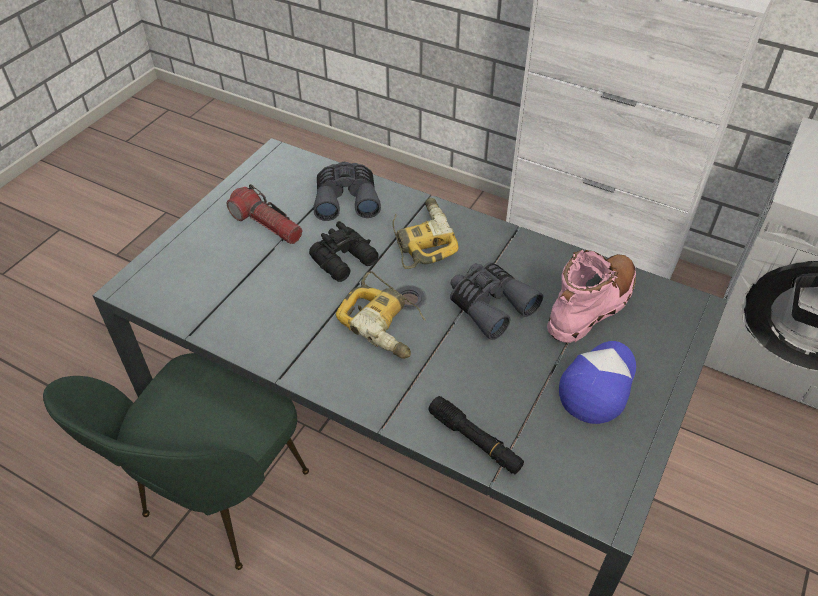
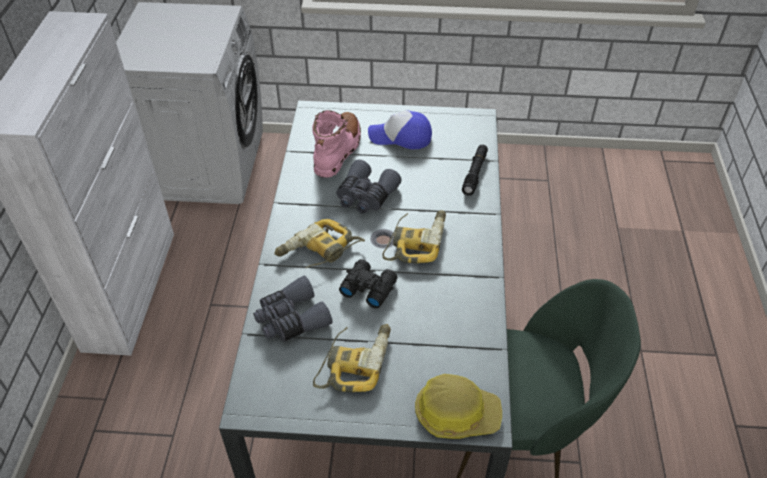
camera: 115 degrees left, 0 degrees up
(157, 271) = (456, 413): none -> hard hat
(266, 225) = (355, 361): flashlight -> power drill
(592, 306) = (338, 151): pink boot -> pink boot turned 90 degrees clockwise

